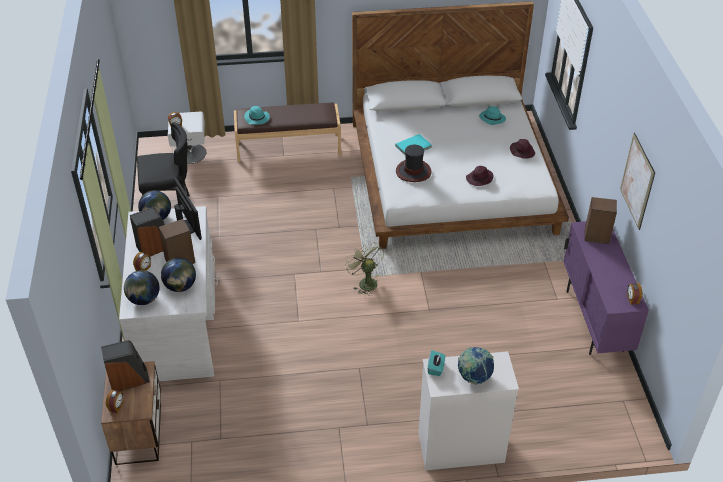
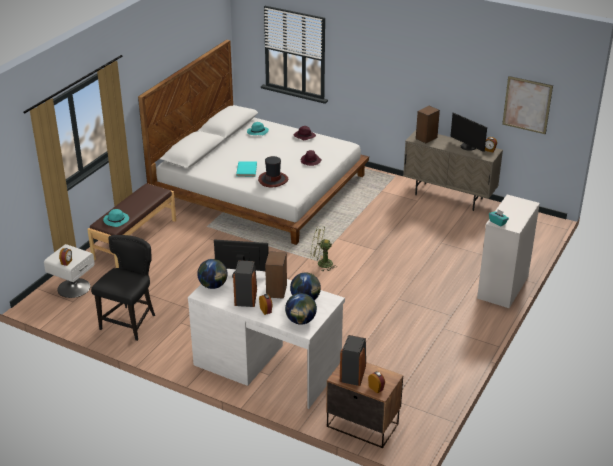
camera: 55 degrees left, 10 degrees down
(474, 377) = (517, 213): globe -> none
(594, 321) = (449, 197): purple cabinet -> beige cabinet
(617, 278) = (467, 147): none -> monitor
(637, 181) = (445, 80): picture -> picture (527, 105)

